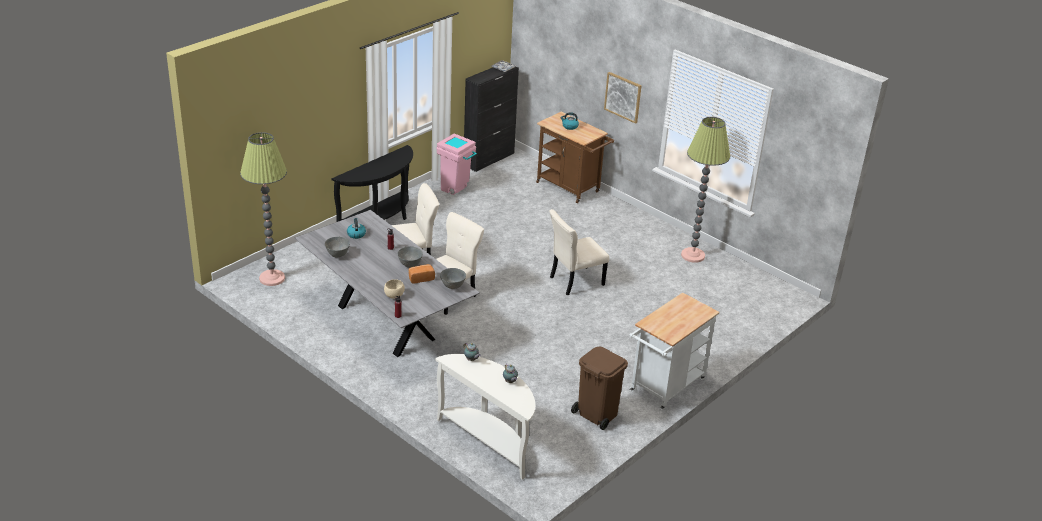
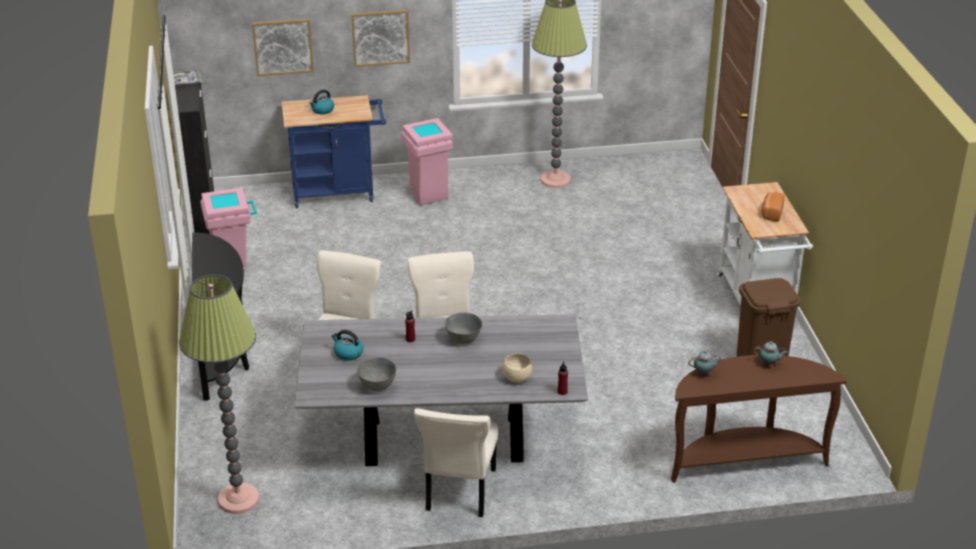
camera: 50 degrees left, 0 degrees up
(421, 278) = (501, 343): bread -> bread (771, 213)
(452, 286) = (543, 327): grey bowl -> none
(489, 441) = (744, 459): white console table -> brown console table
(569, 75) = (283, 46): none -> picture
(571, 188) = (338, 192): brown cart -> blue cart
(574, 281) = (516, 271): beige chair -> beige chair (459, 492)
(610, 218) = (427, 195): none -> pink trash can

